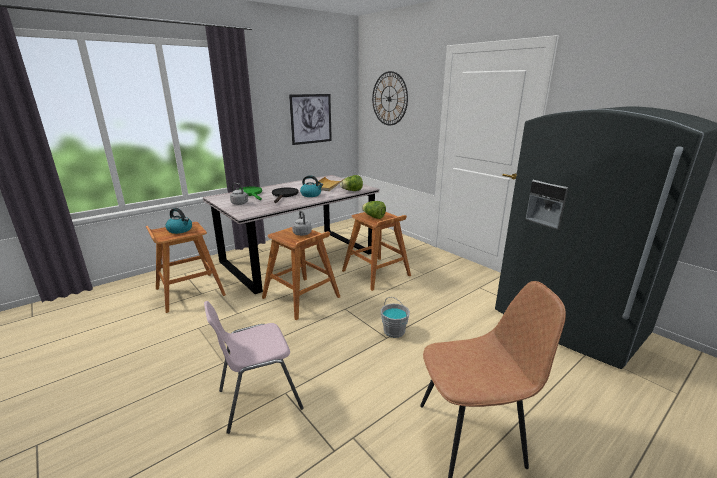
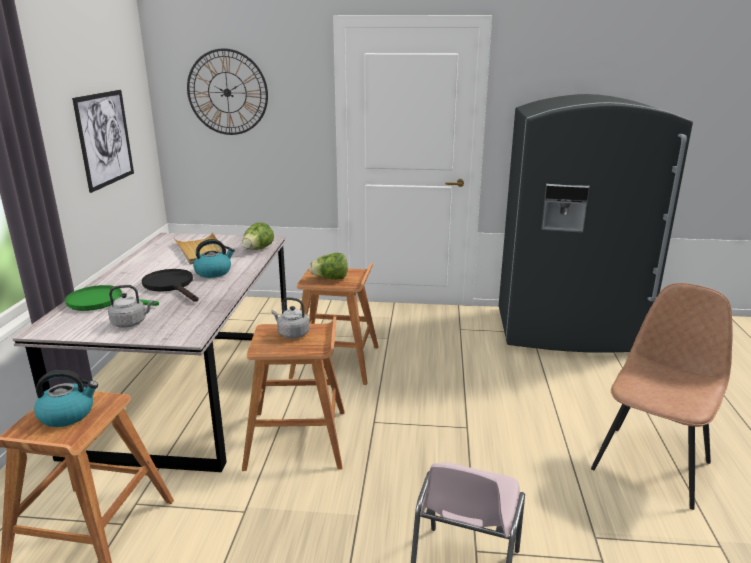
camera: 45 degrees left, 0 degrees up
(394, 331) = (462, 416): grey bucket -> none

